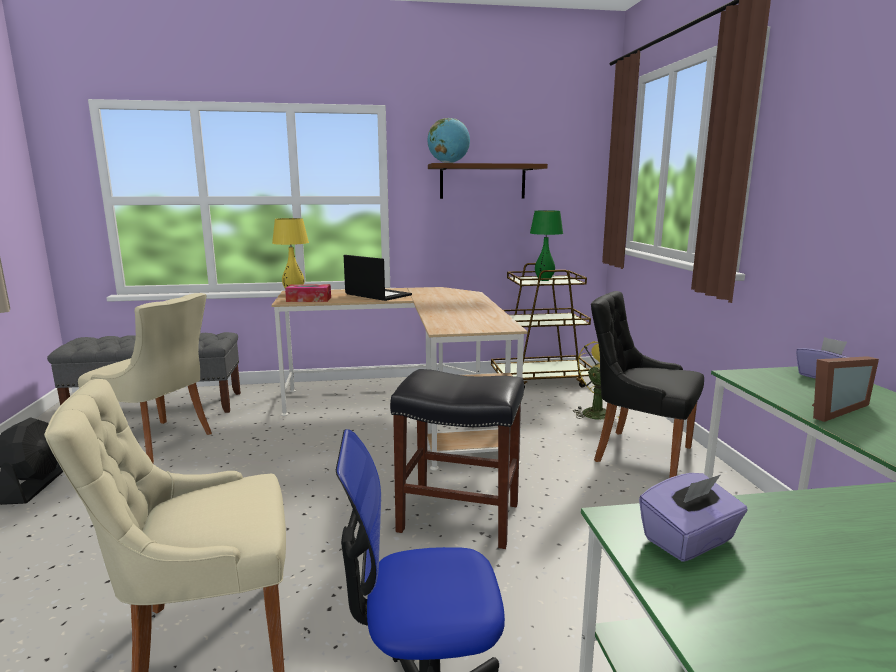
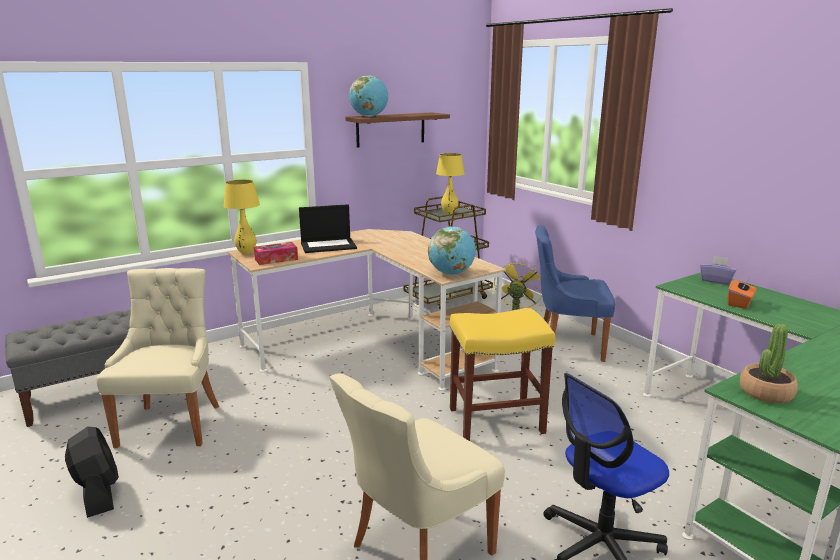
camera: 25 degrees left, 5 degrees up
(159, 442) = (172, 423): beige chair -> beige chair turned 90 degrees counterclockwise
(377, 295) = (329, 245): laptop -> laptop turned 150 degrees clockwise
(455, 327) = (451, 273): none -> globe
(457, 517) = (495, 421): black stool -> yellow stool
(544, 280) = (449, 213): green table lamp -> yellow table lamp
(638, 453) = (567, 345): black chair -> blue chair
(689, 540) = (765, 392): purple tissue box -> potted plant
(829, 409) = (739, 303): picture frame -> orange tissue box

